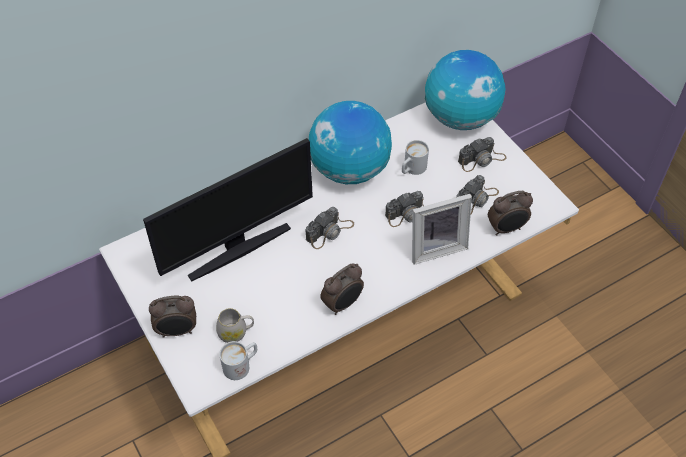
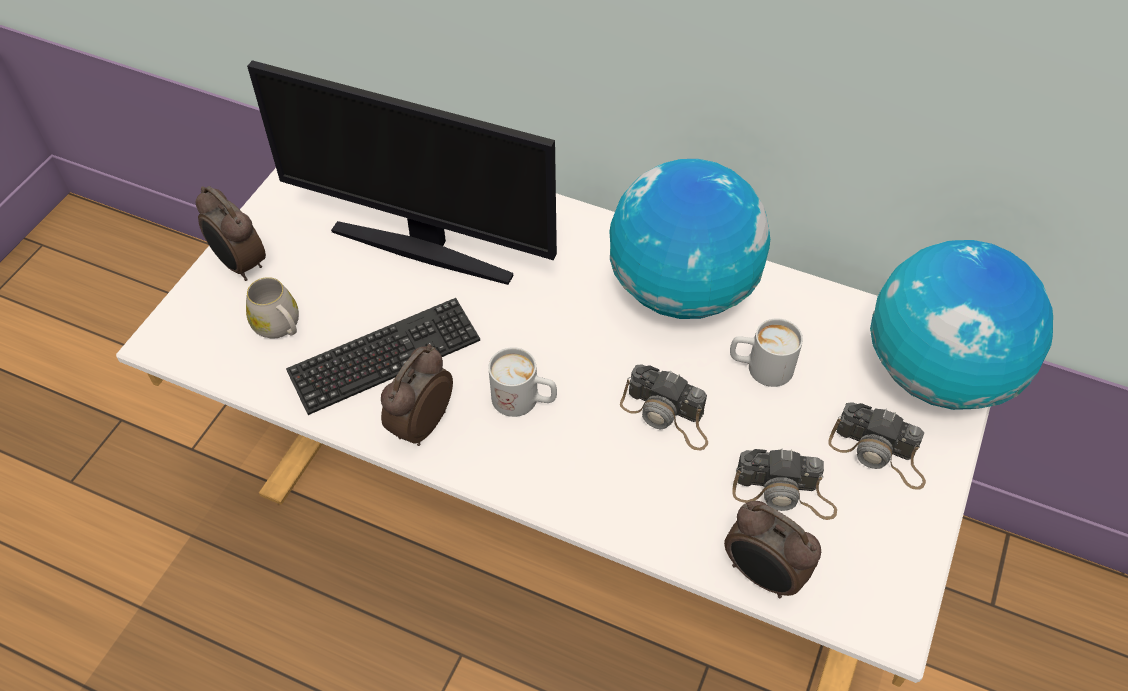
camera: 55 degrees right, 0 degrees up
(241, 365) = (228, 365): white mug -> white mug (524, 401)
(292, 298) = (385, 357): none -> keyboard
(329, 231) = (542, 332): camera -> none
(343, 304) = (420, 425): alarm clock -> alarm clock turned 105 degrees clockwise
(436, 247) = (631, 488): picture frame -> none

